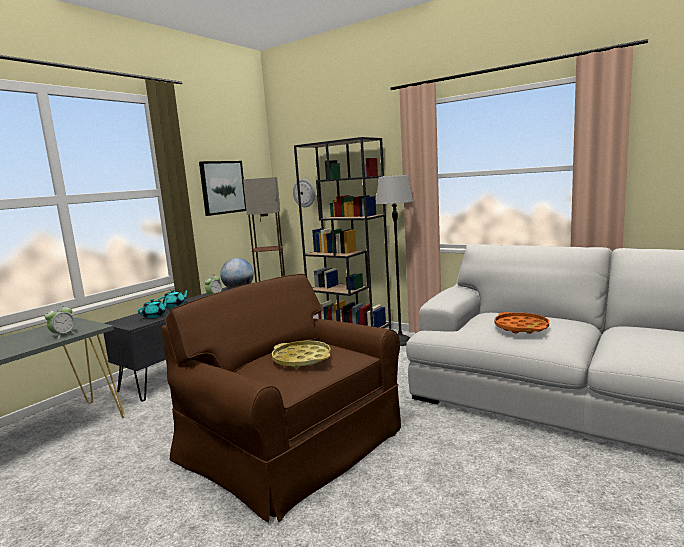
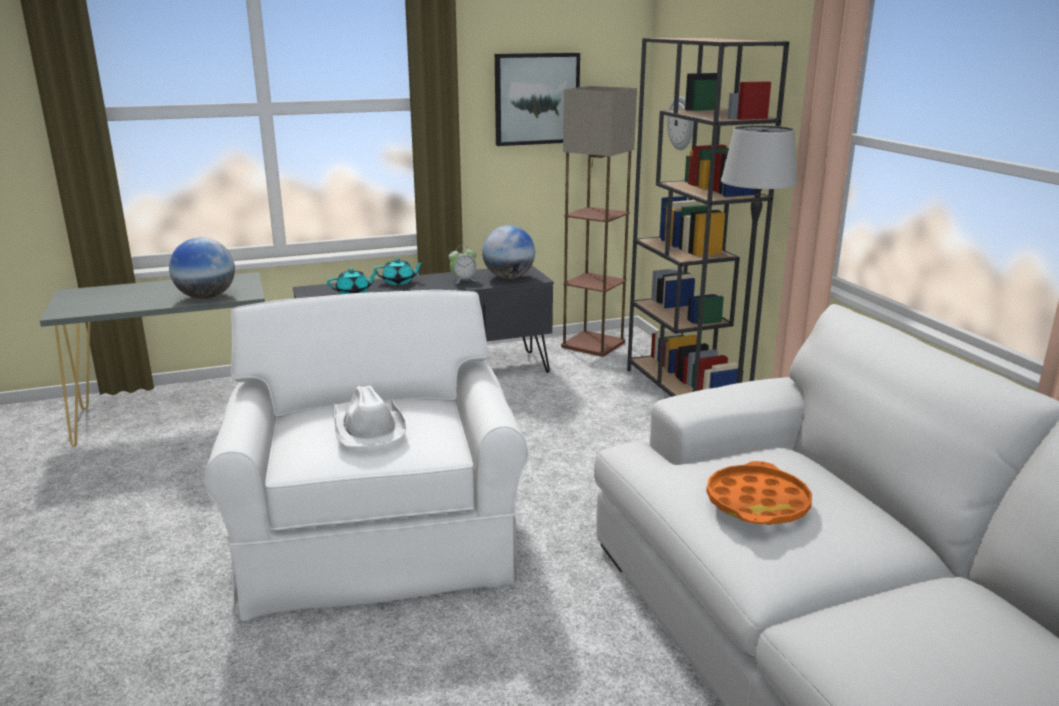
camera: 35 degrees right, 10 degrees up
(63, 335) = (206, 297): alarm clock -> globe
(291, 443) = (377, 535): brown armchair -> white armchair
(301, 359) = (367, 426): yellow tray -> white hat

